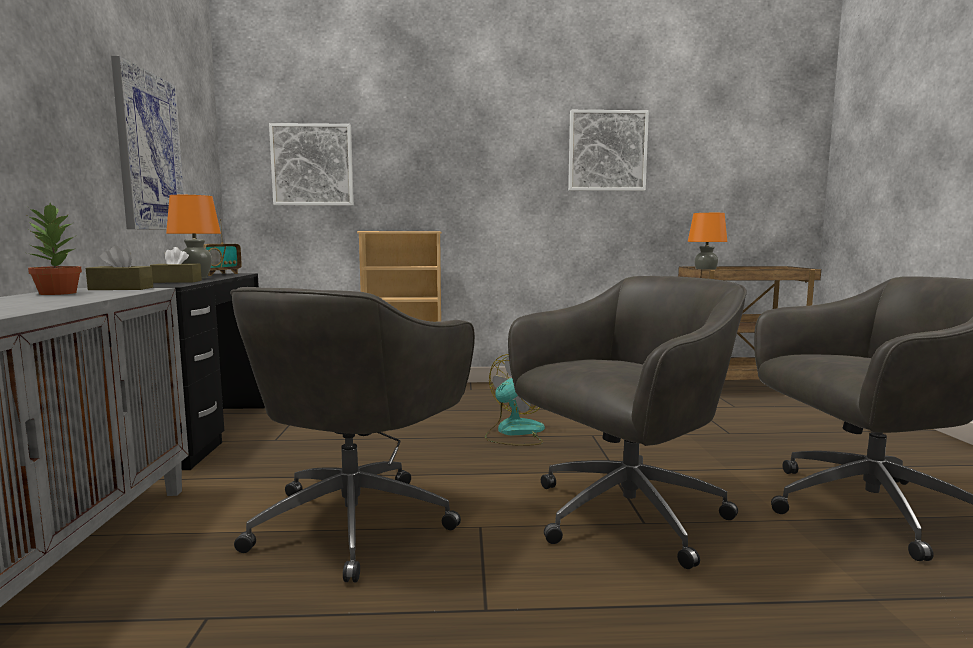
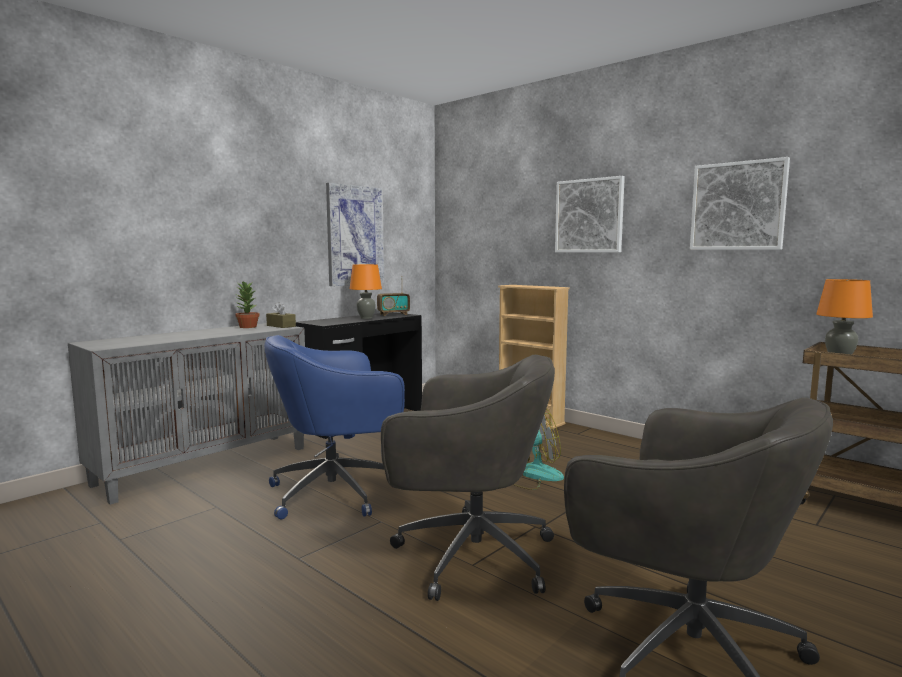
camera: 45 degrees right, 0 degrees up
(177, 281) = (343, 320): brown tissue box -> none
(312, 165) = (486, 231): picture -> picture (589, 216)
(357, 520) = (337, 492): grey office chair -> blue office chair

